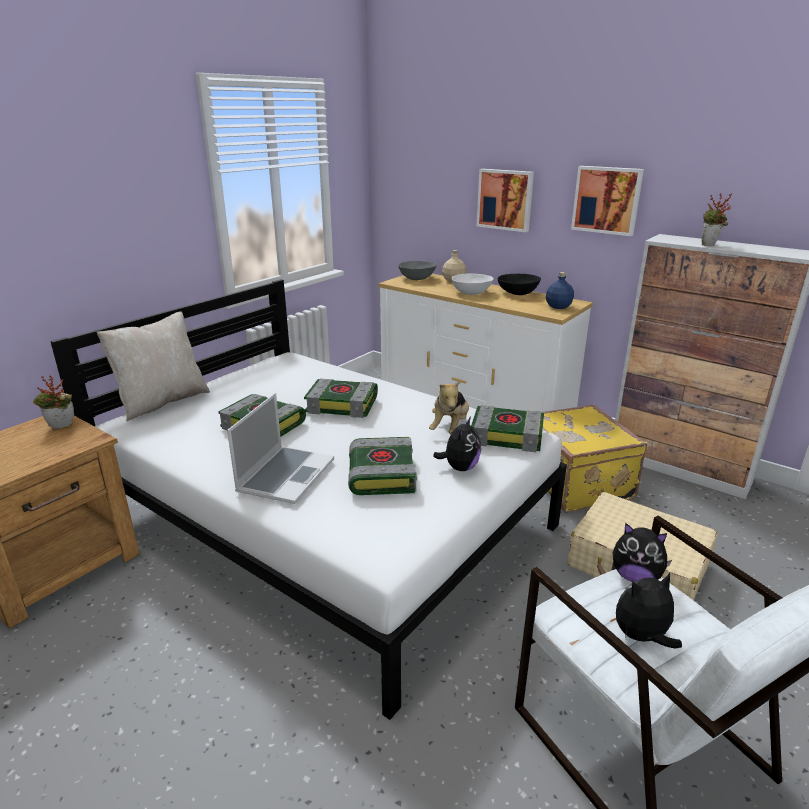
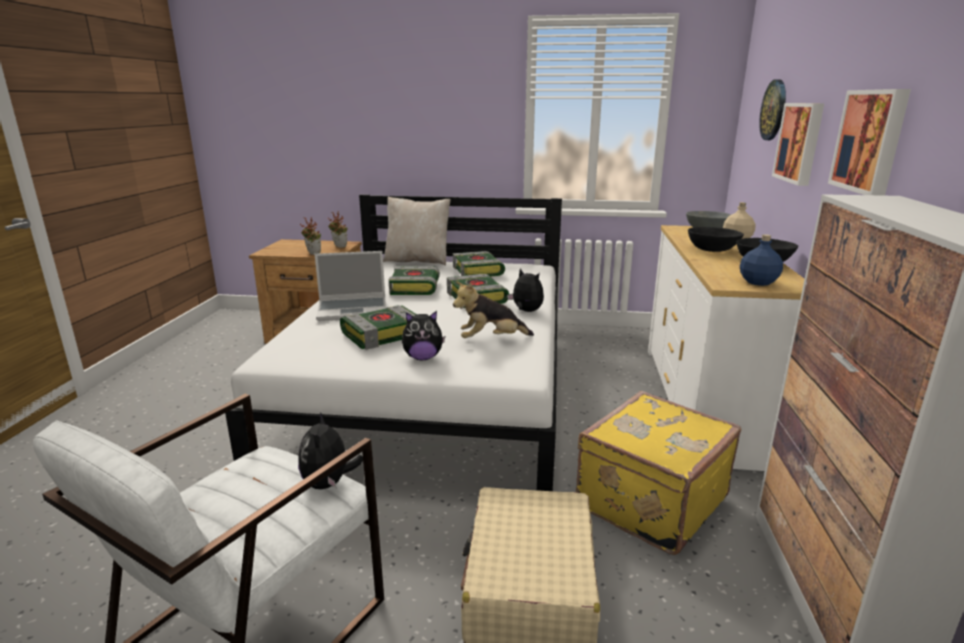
camera: 60 degrees right, 5 degrees down
(448, 172) = (774, 110): none -> wall clock
(472, 293) = (713, 250): white bowl -> black bowl
(508, 435) = (507, 364): book -> book (478, 271)
(642, 637) = (230, 495): plush toy -> plush toy (526, 311)
(709, 245) = (886, 210): potted plant -> potted plant (312, 254)

